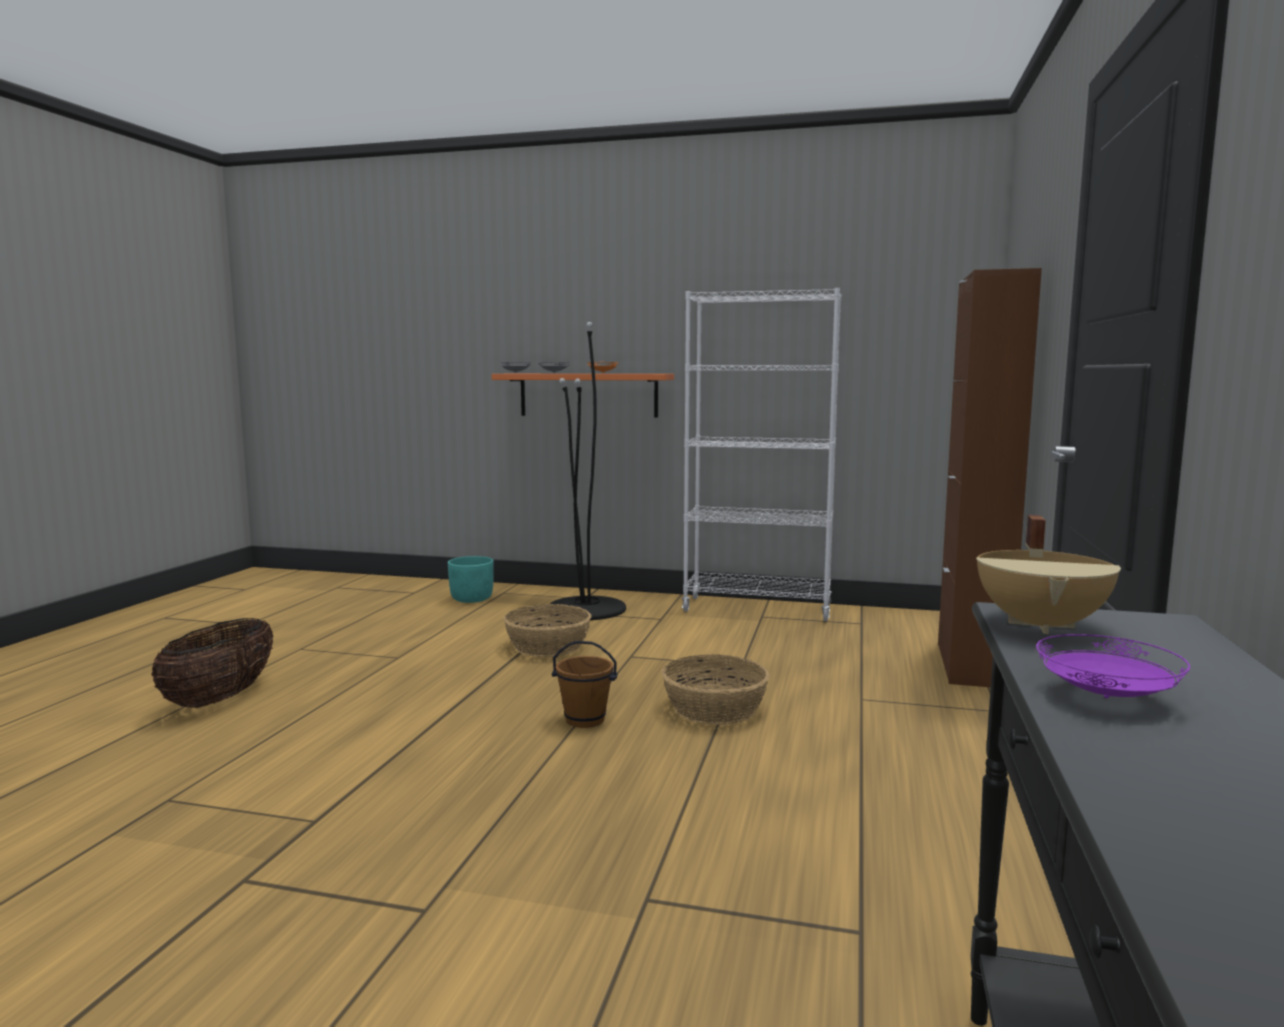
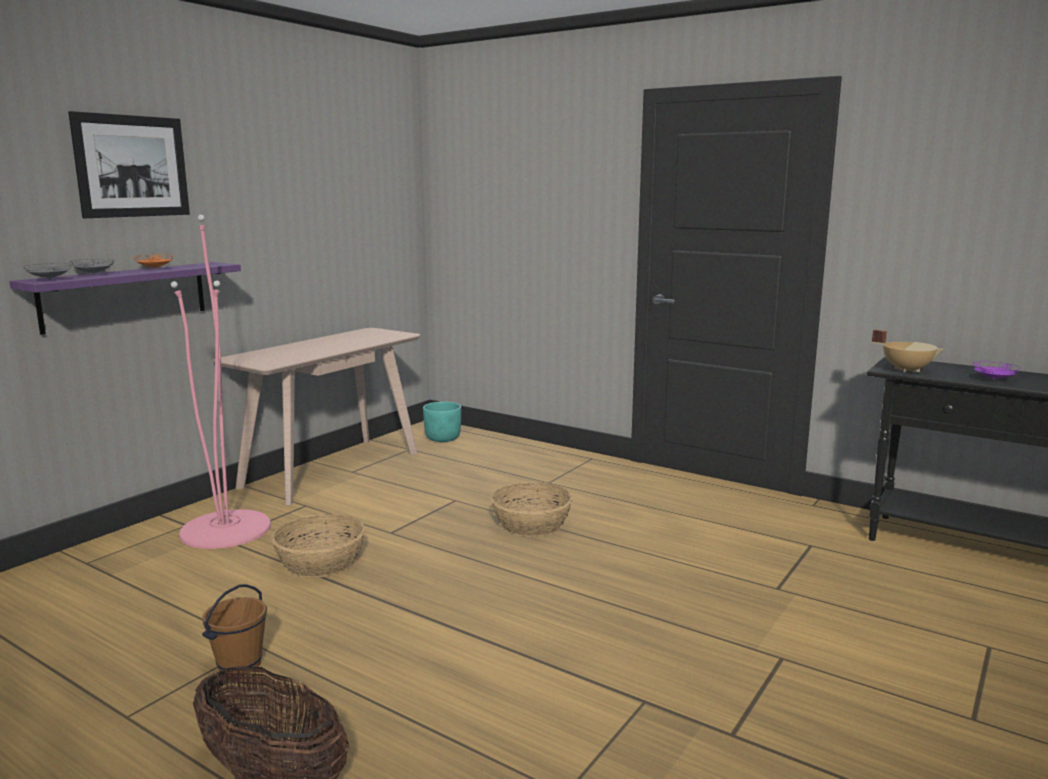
camera: 70 degrees left, 5 degrees up
(472, 599) = (82, 583): turquoise planter -> turquoise planter (443, 438)
(585, 720) = (517, 570): brown bucket -> brown bucket (239, 665)
(587, 609) = (226, 529): black floor lamp -> pink floor lamp
(588, 395) = (125, 296): orange shelf -> purple shelf
(606, 287) = (132, 166): none -> picture
(757, 609) = (331, 469): white bookcase -> beige console table
(971, 665) = (519, 445): brown cabinet -> none

